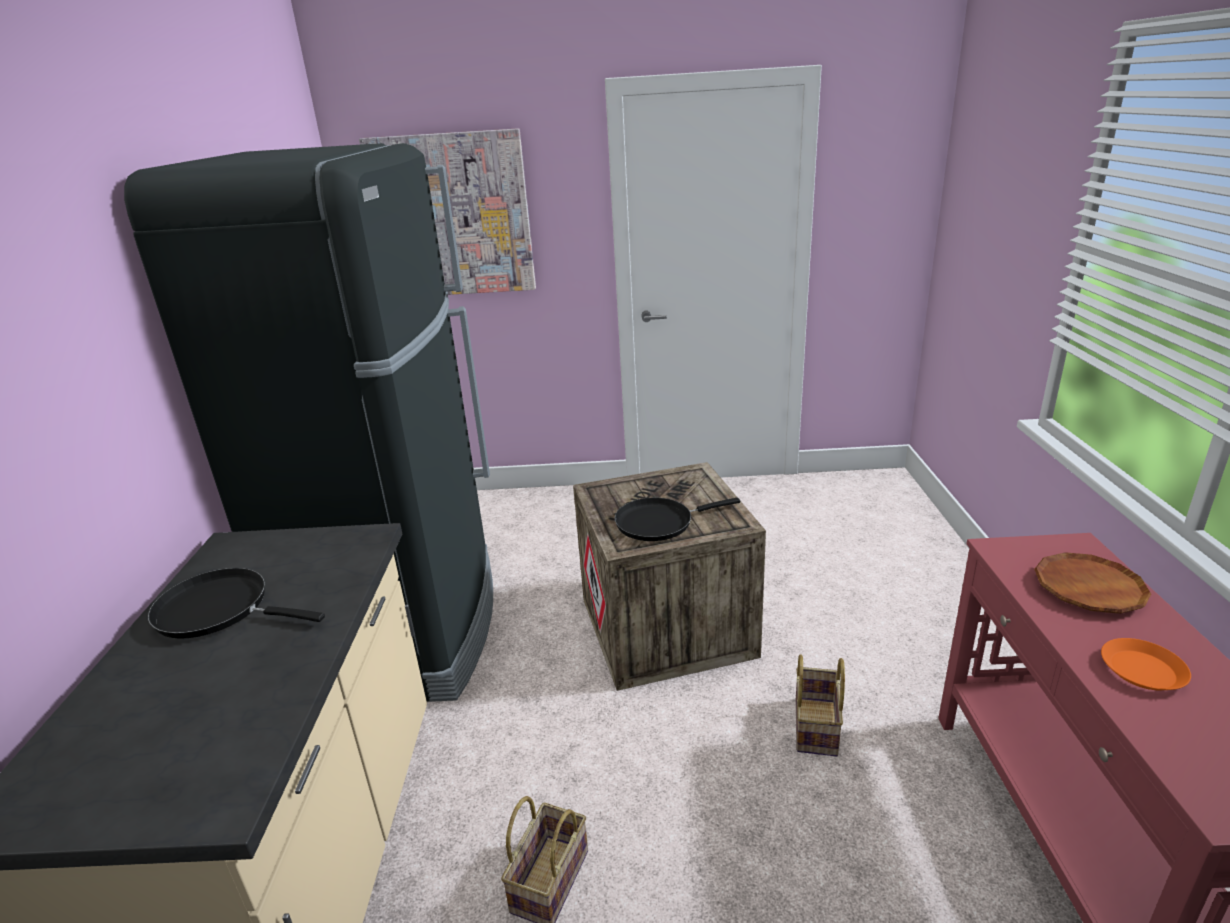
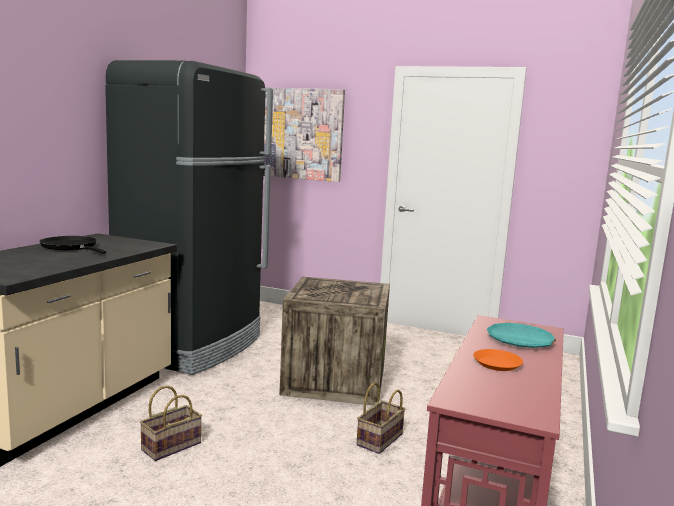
camera: 20 degrees right, 15 degrees down
(659, 522) = (329, 295): black frying pan -> none
(1088, 589) = (520, 340): brown plate -> turquoise plate

